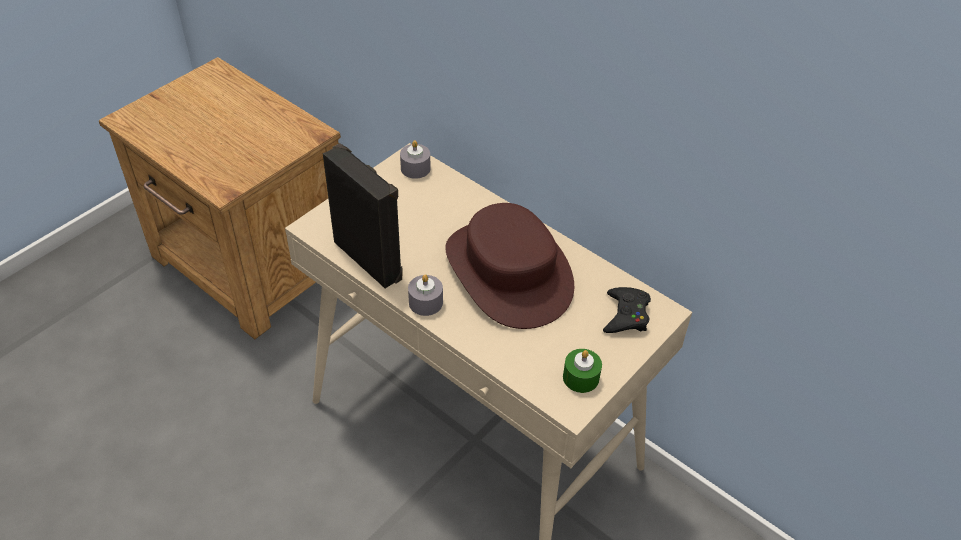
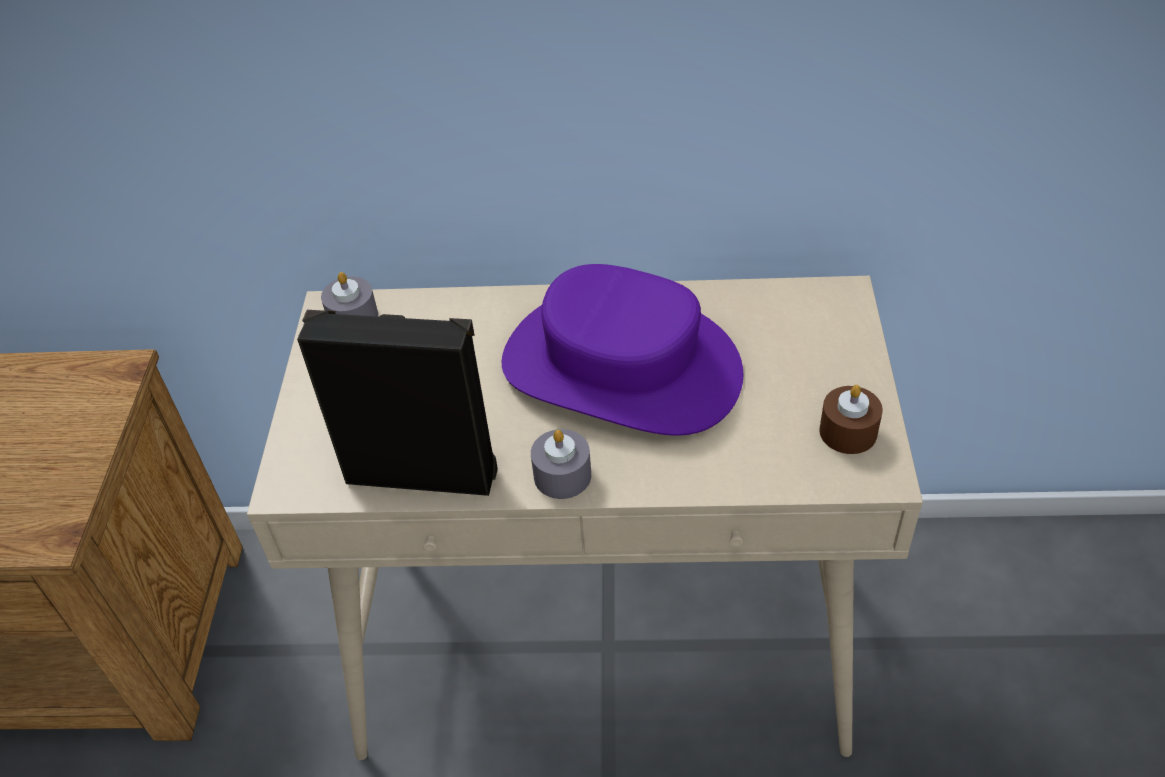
camera: 35 degrees left, 0 degrees up
(509, 272) = (622, 367): brown hat -> purple hat
(581, 377) = (848, 432): green candle -> brown candle
(626, 315) = (809, 326): black game controller -> none

